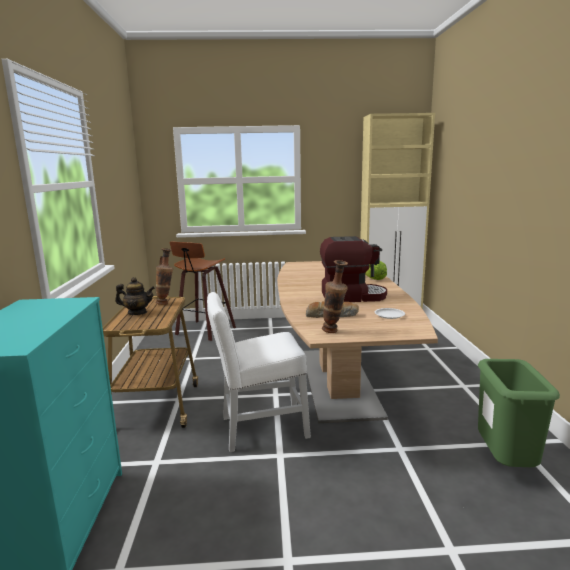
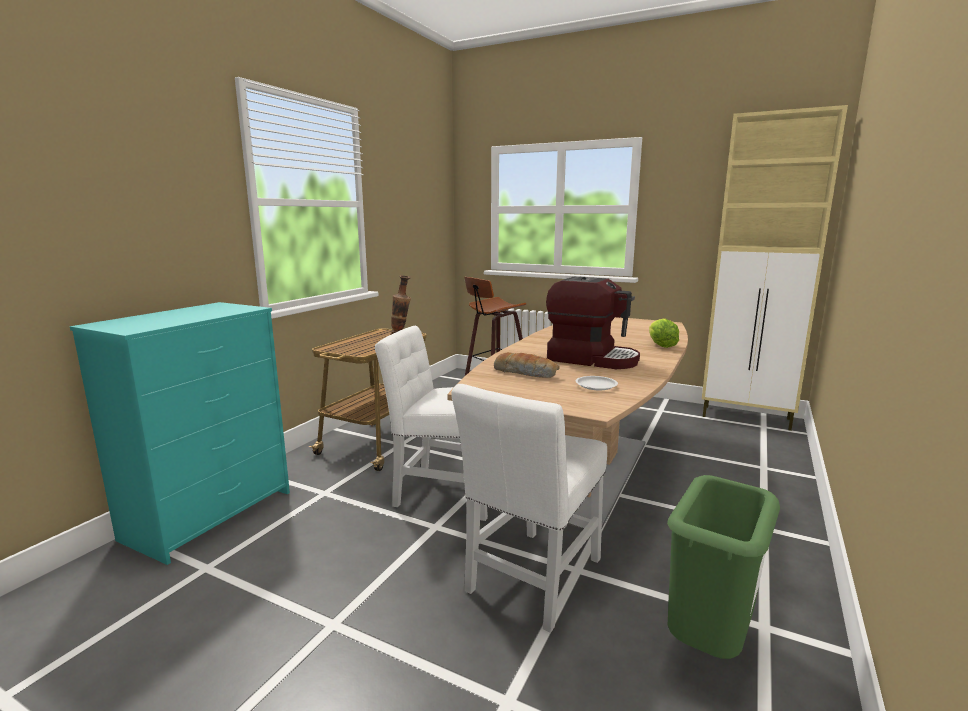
camera: 30 degrees right, 0 degrees up
(137, 313) = (363, 340): teapot -> none
(334, 332) = (493, 389): vase -> none
(383, 466) = (532, 580): none -> white chair

